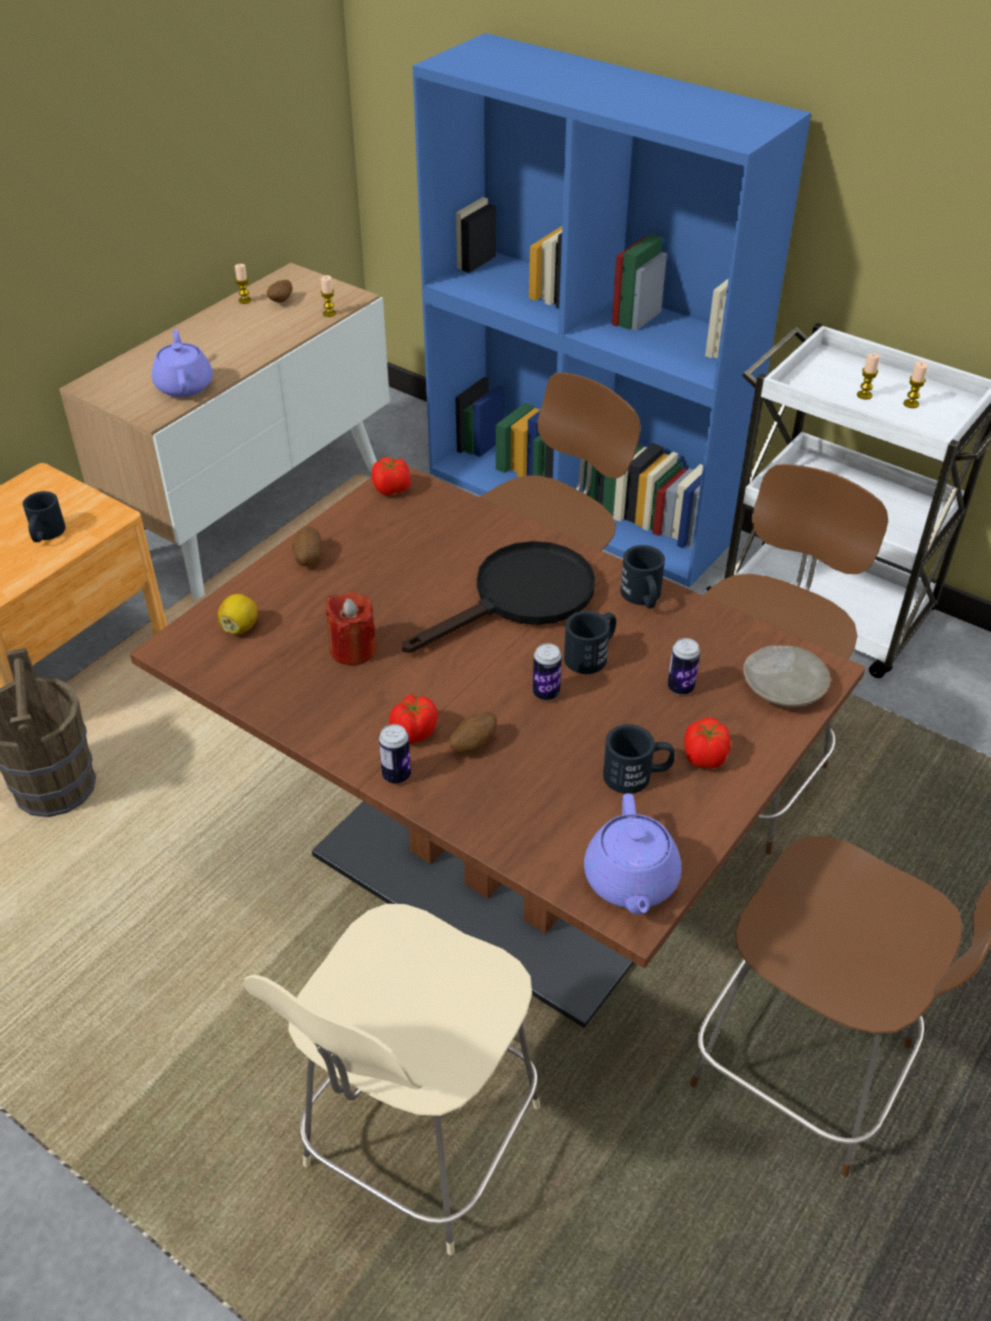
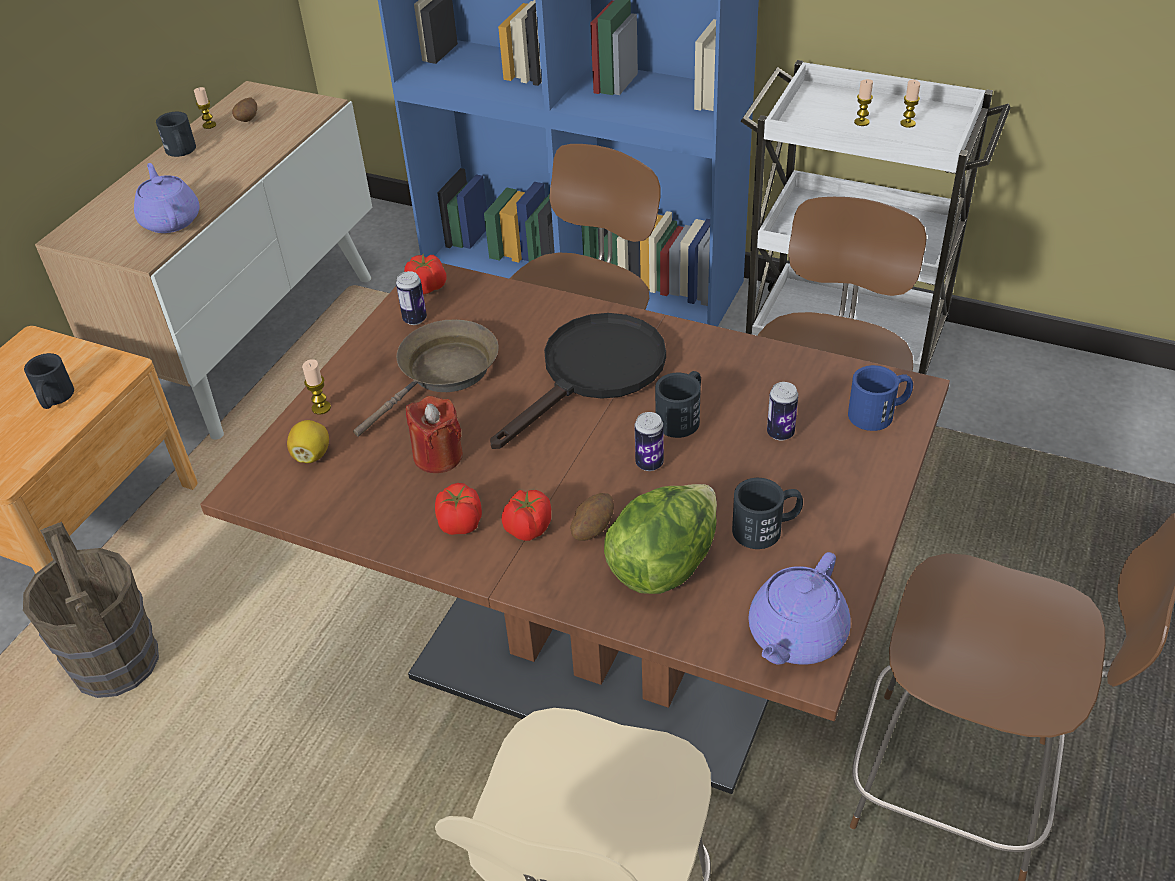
camera: 10 degrees left, 0 degrees up
(308, 558) = (361, 371): potato -> none
(329, 313) = (302, 125): candle -> candle (321, 408)
(381, 573) = (443, 374): none -> brown frying pan
(396, 775) = (524, 576): can -> can (415, 319)
(529, 790) = (664, 564): none -> lettuce
(631, 881) = (795, 636): purple teapot -> purple teapot turned 45 degrees clockwise
(643, 598) = (714, 352): black mug -> black mug (182, 152)
(704, 757) = (826, 497): tomato -> tomato (459, 524)
(784, 686) = (879, 413): beige plate -> blue mug

